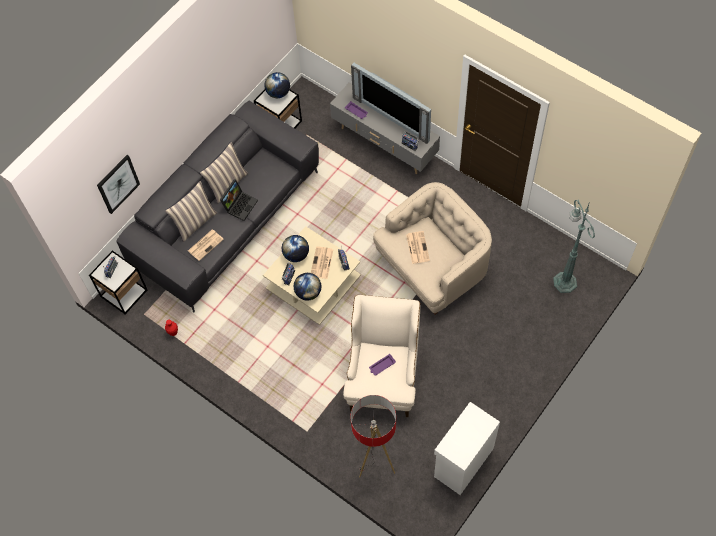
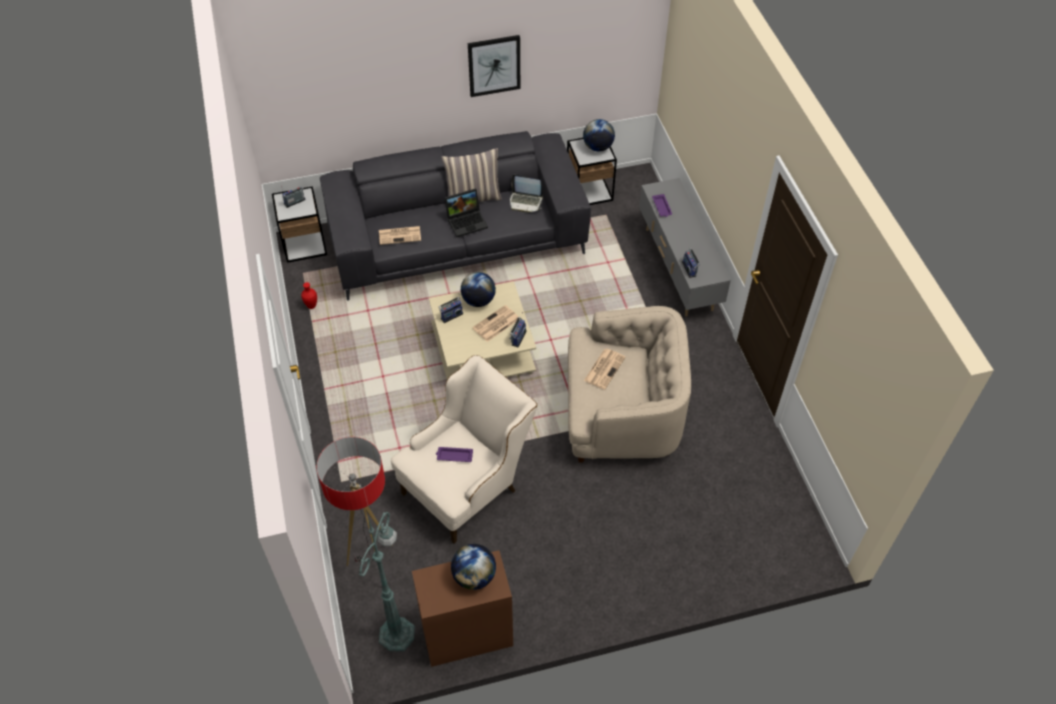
camera: 35 degrees right, 10 degrees down
(118, 184) = (343, 107): picture -> picture (494, 65)
(195, 222) = (410, 211): pillow -> none
(265, 164) = (525, 202): none -> laptop
(308, 292) = (456, 342): globe -> globe (474, 576)
(392, 116) = (696, 233): television -> none
(462, 462) = (466, 634): white cabinet -> brown cabinet
(564, 281) = (758, 528): green floor lamp -> green floor lamp (398, 632)

